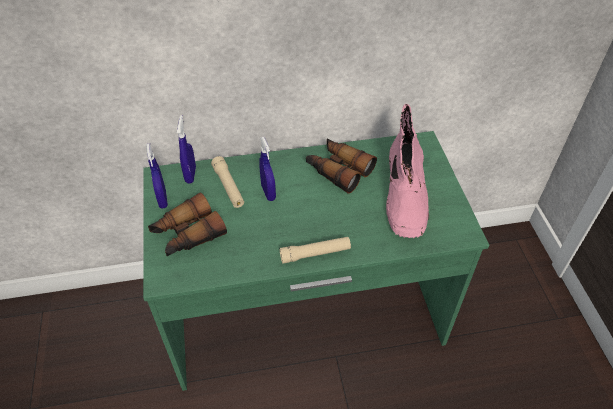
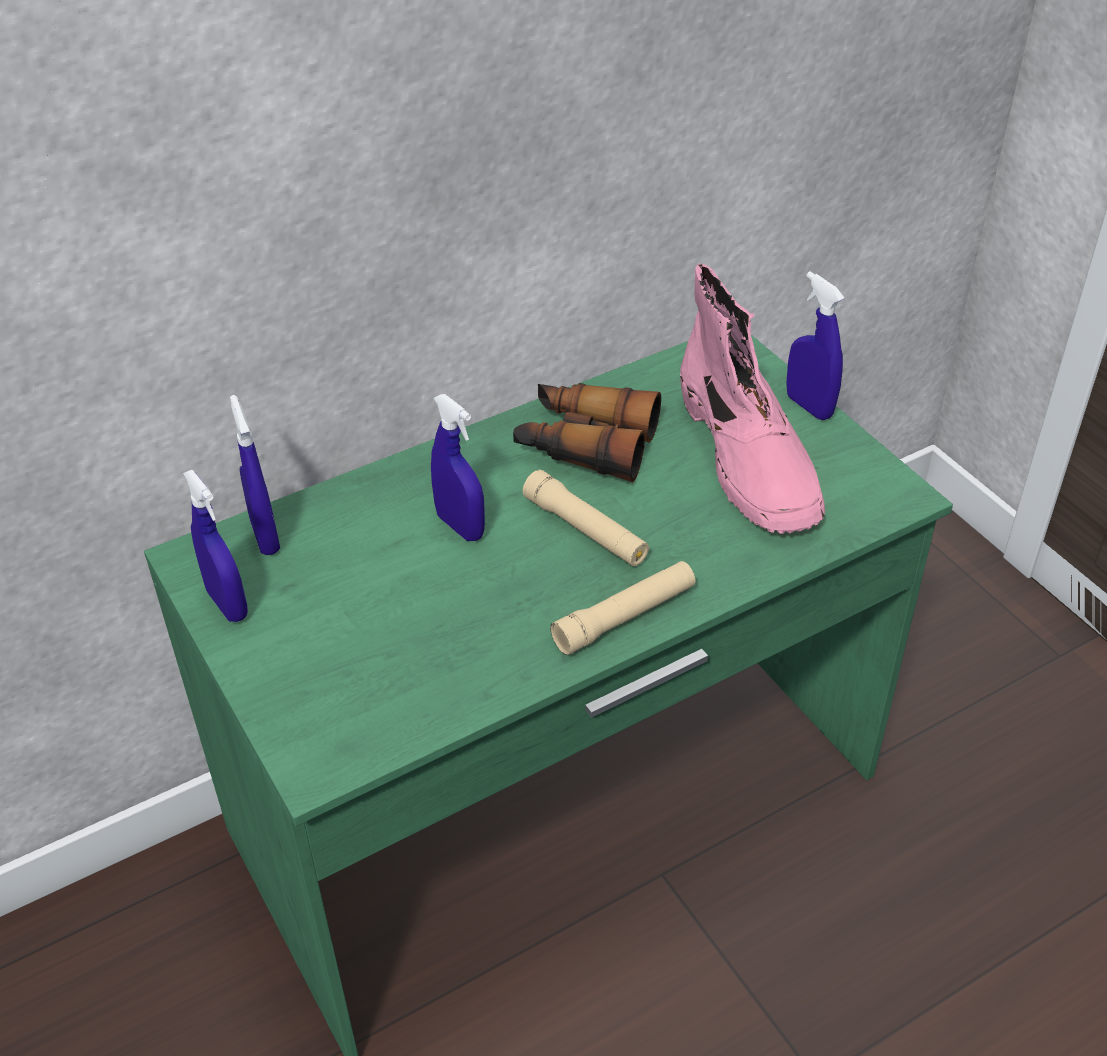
camera: 20 degrees left, 5 degrees down
(187, 234) = (324, 659): binoculars -> none
(228, 186) = (365, 538): beige flashlight -> beige flashlight (585, 530)
(445, 179) = (809, 406): none -> blue spray bottle

